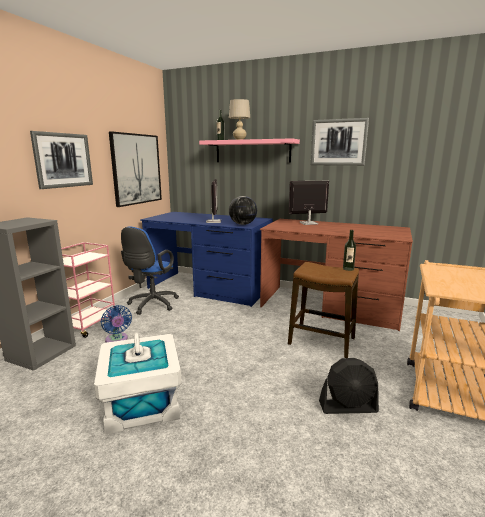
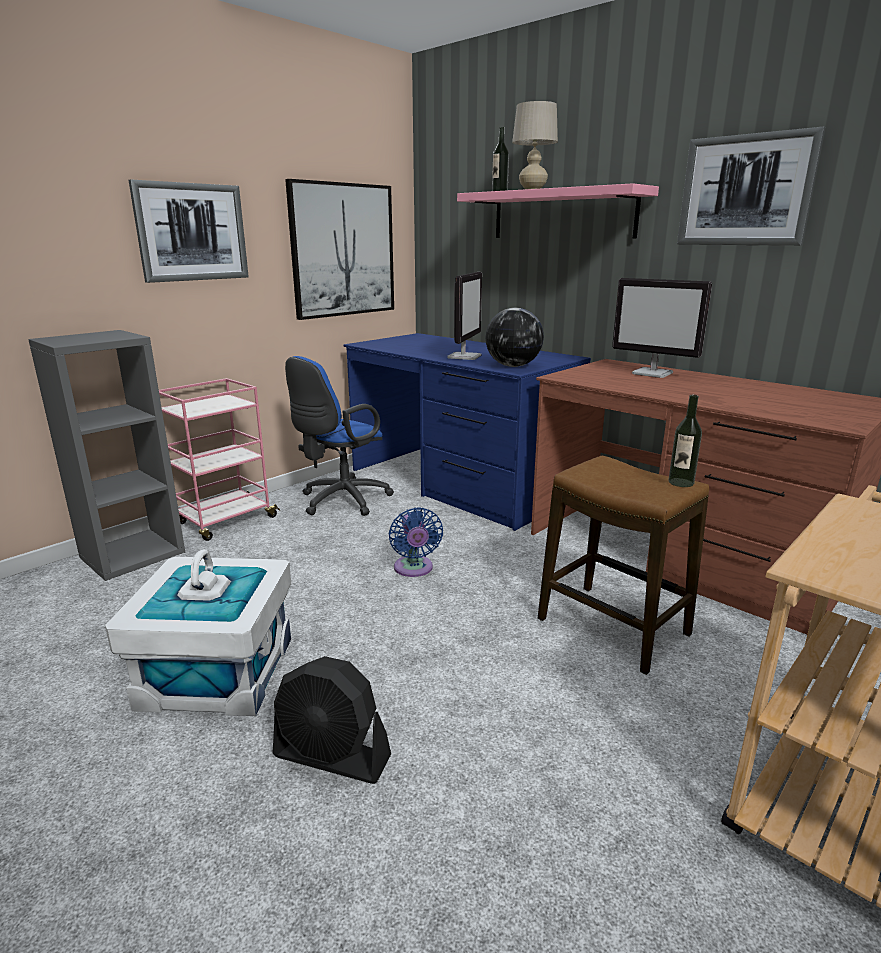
camera: 20 degrees right, 5 degrees up
(117, 340) = (249, 554): blue fan -> blue fan (414, 569)
(308, 223) = (653, 373): monitor -> monitor turned 150 degrees counterclockwise
(348, 407) = (581, 780): black fan -> black fan (332, 756)

